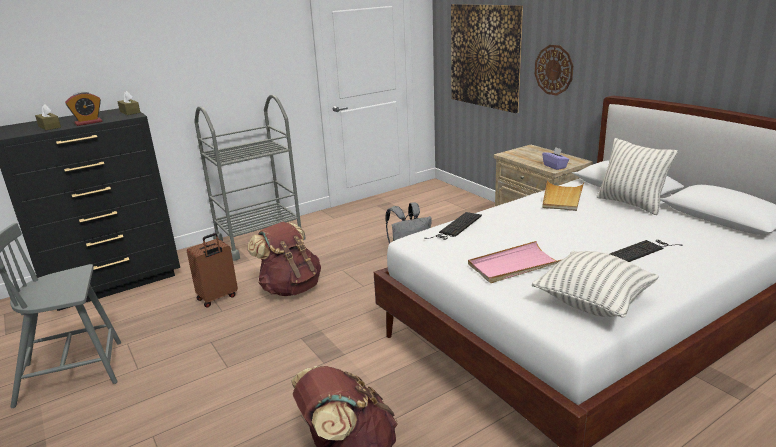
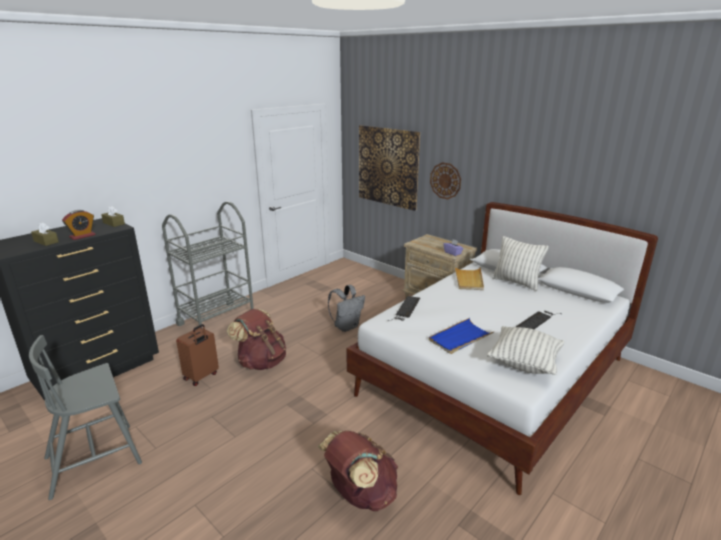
camera: 15 degrees left, 0 degrees up
(514, 265) = (460, 338): pink tray -> blue tray

